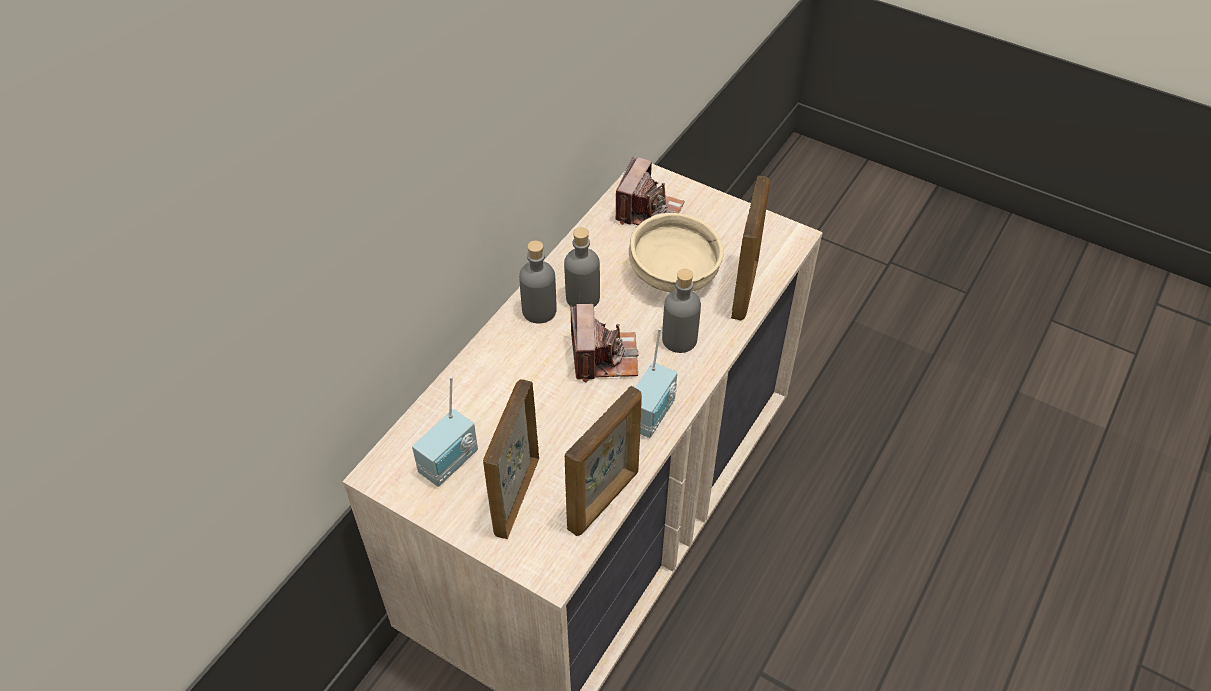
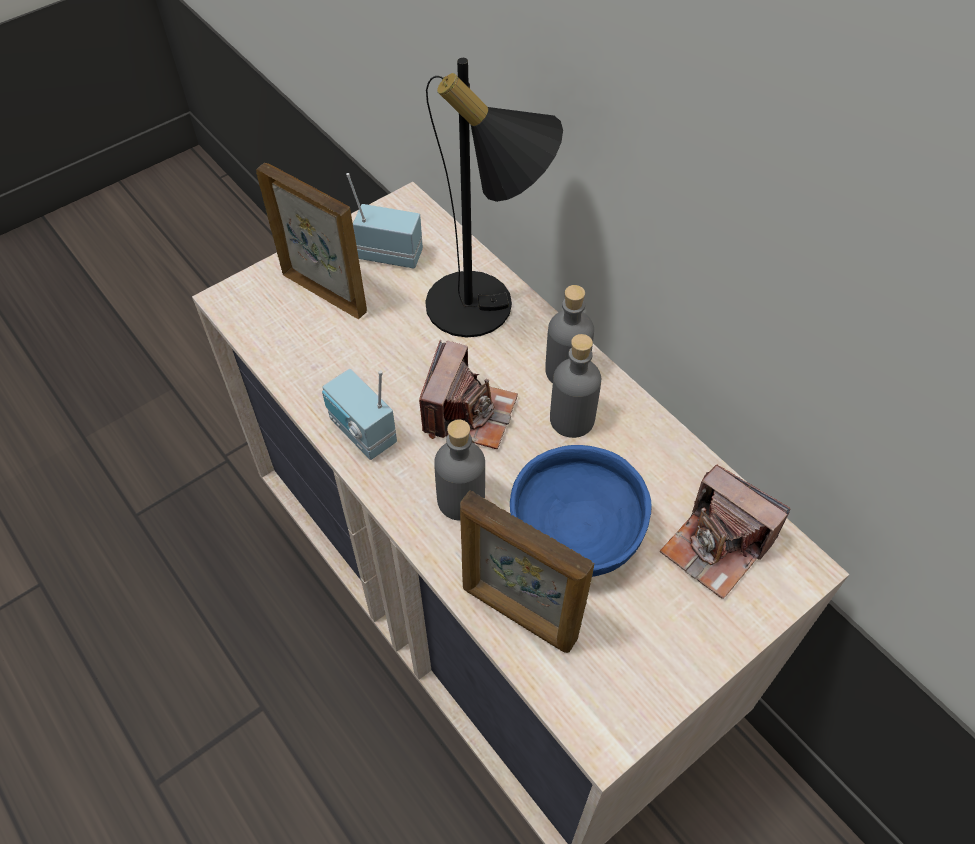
camera: 110 degrees right, 5 degrees up
(450, 463) = (391, 253): radio -> radio turned 135 degrees clockwise
(494, 376) = (485, 309): none -> black table lamp
(603, 356) = (468, 413): camera -> camera turned 90 degrees counterclockwise
(604, 500) = (280, 358): picture frame -> none
(675, 276) = (573, 534): beige bowl -> blue bowl

